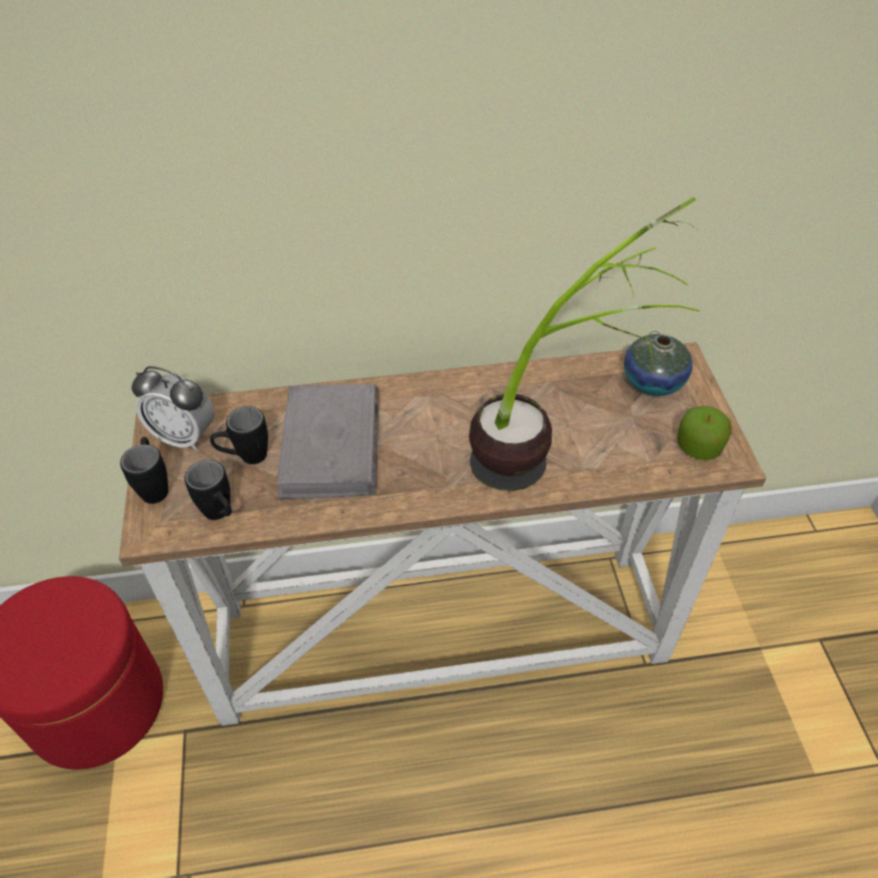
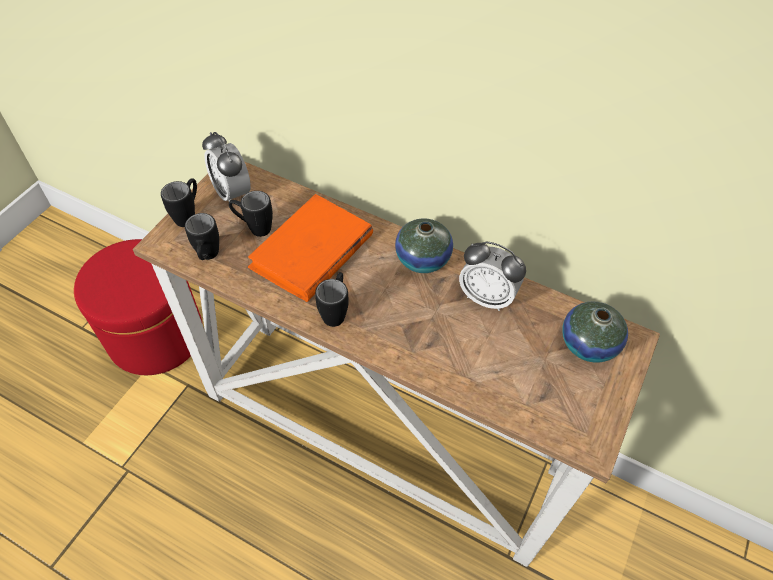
camera: 35 degrees right, 5 degrees up
(331, 446) = (311, 252): grey book -> orange book
(410, 486) = (335, 311): none -> black mug
(446, 392) = (422, 259): none -> vase
(535, 392) = (486, 297): none -> alarm clock
(552, 450) = (457, 347): potted plant -> none
(698, 447) = (575, 418): apple -> none

